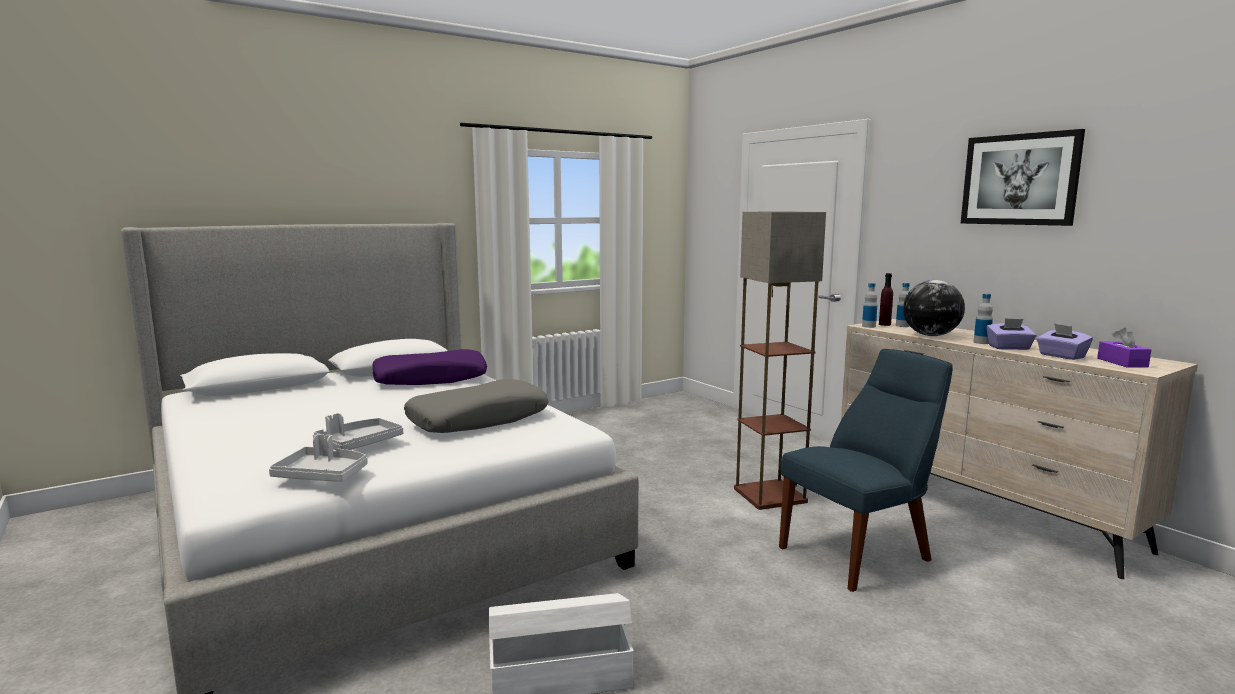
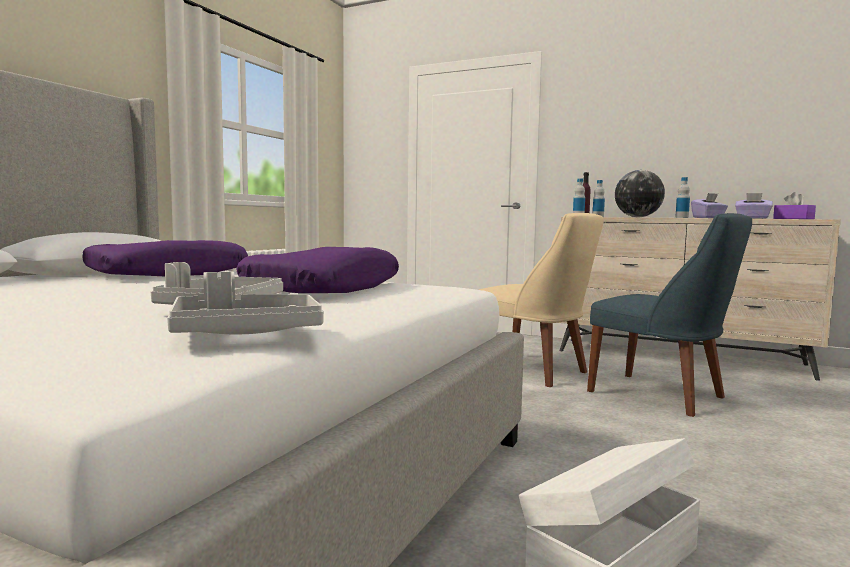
camera: 30 degrees left, 5 degrees down
(478, 420) = (325, 289): grey pillow -> purple pillow
(769, 496) = (534, 372): floor lamp -> beige chair
(860, 553) = (661, 396): blue chair -> blue chair turned 105 degrees clockwise
(1019, 179) = (680, 95): picture -> none

